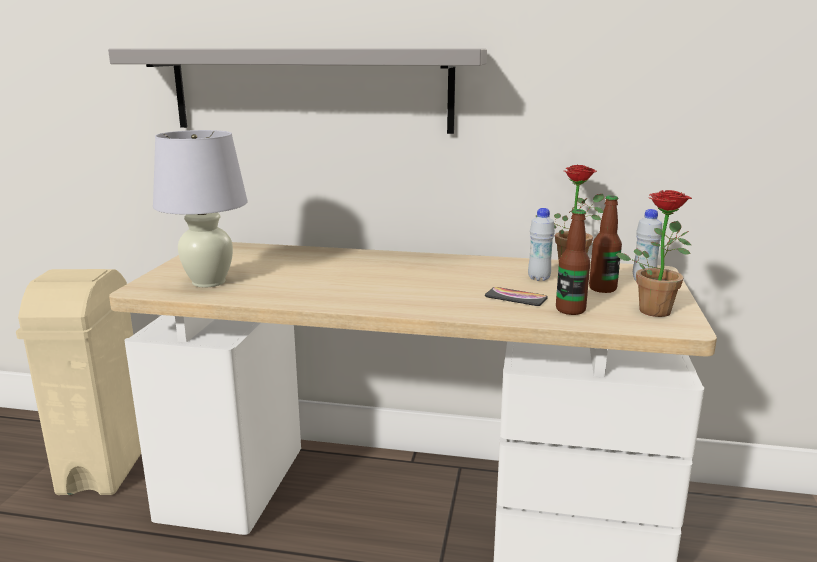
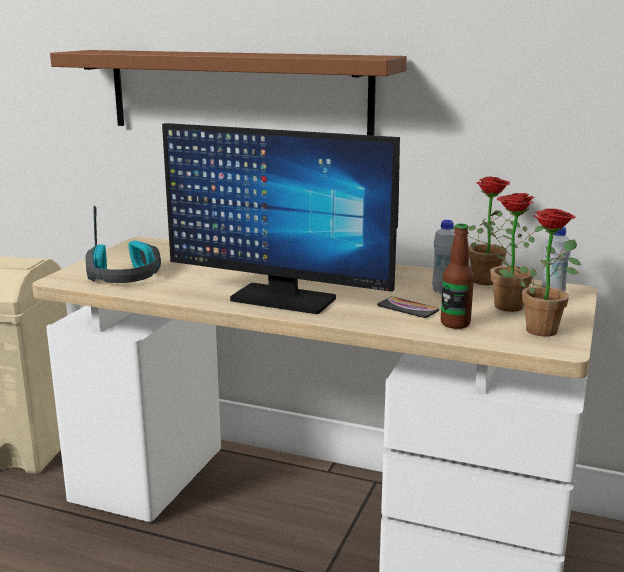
camera: 10 degrees right, 0 degrees up
(209, 282) = (124, 276): white table lamp -> headphones
(310, 90) = (237, 93): grey shelf -> brown shelf
(386, 296) = (282, 299): none -> monitor
(602, 288) = (502, 305): bottle -> potted plant

